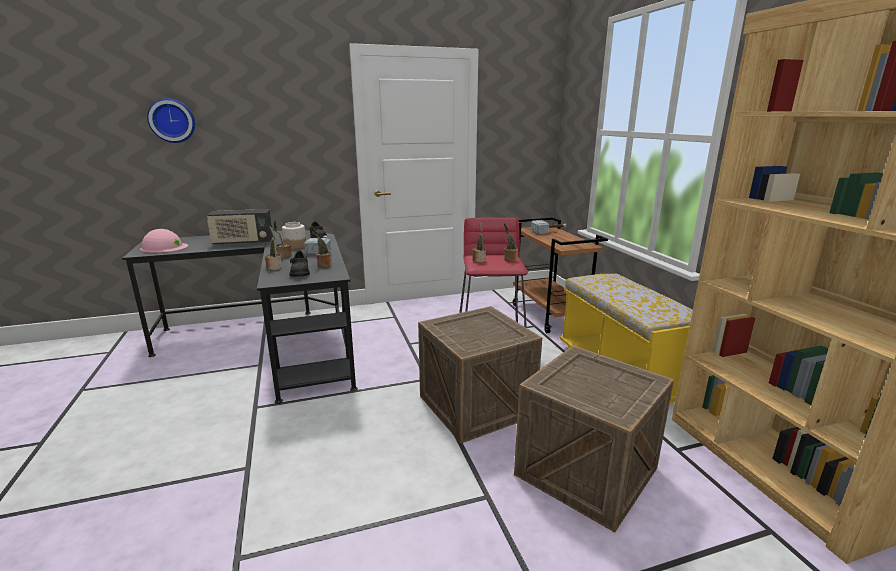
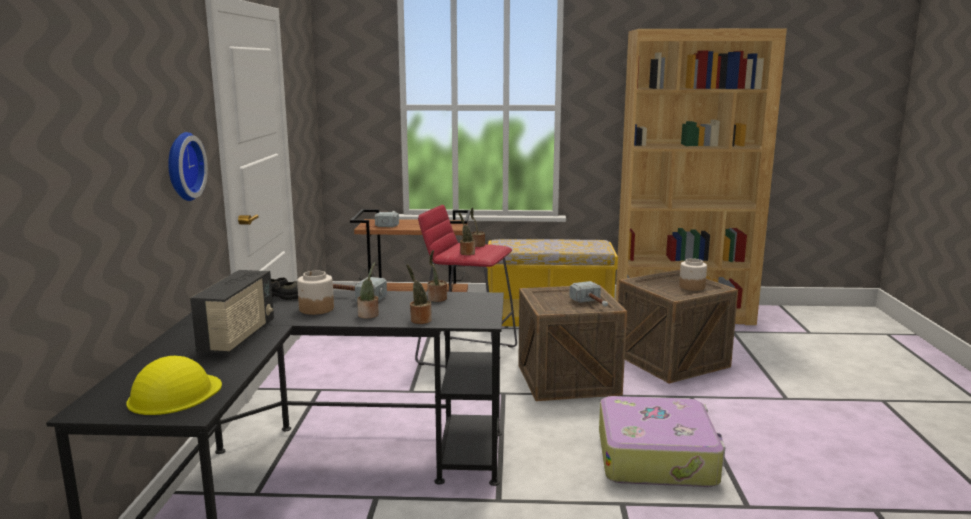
camera: 70 degrees left, 5 degrees down
(164, 247) = (174, 394): pink hard hat -> yellow hard hat
(172, 120) = (60, 135): wall clock -> wall clock (181, 166)
(300, 272) = (457, 309): black shoe -> none
(332, 481) = (657, 457): none -> suitcase
(471, 340) = (592, 304): none -> hammer
(597, 392) = (691, 287): none -> jar

